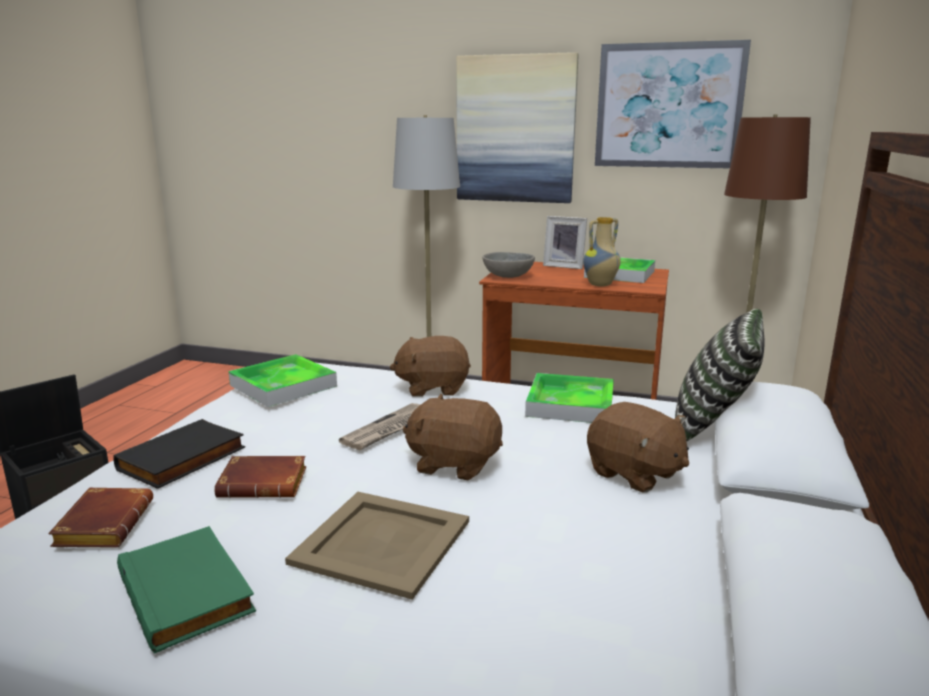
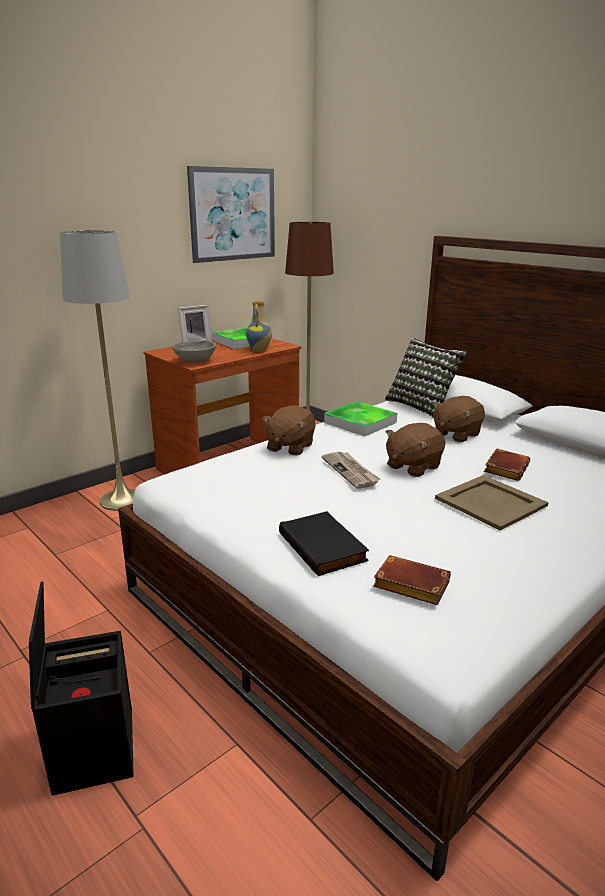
camera: 60 degrees left, 5 degrees up
(189, 591) = (513, 562): green book -> none
(266, 483) = (390, 523): brown book -> brown book (505, 468)
(283, 385) = (225, 488): tray -> none
(515, 129) = (130, 237): picture -> none
(634, 474) = (455, 434): brown plush toy -> brown plush toy turned 150 degrees clockwise

